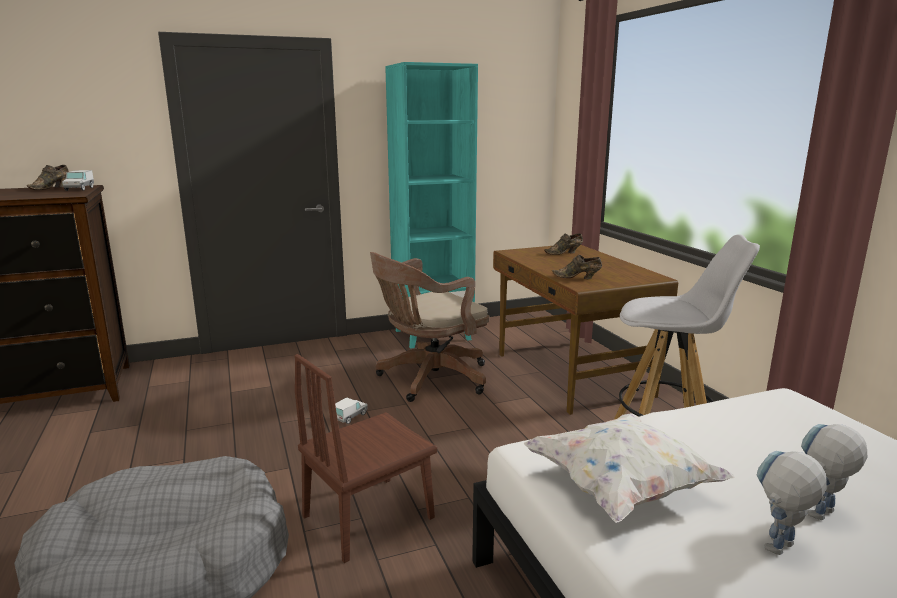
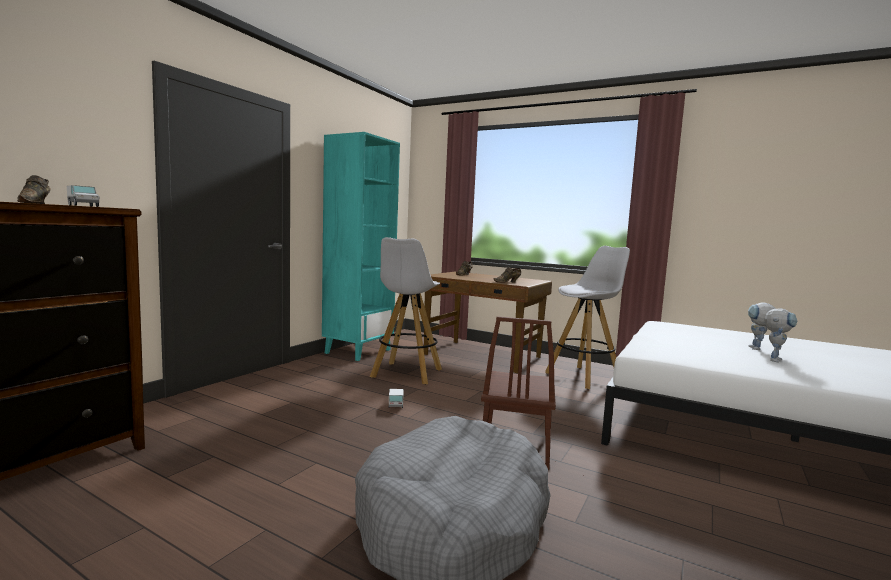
camera: 40 degrees left, 10 degrees down
(429, 379) = (406, 374): brown office chair -> white stool
(621, 489) = (697, 356): white pillow -> none
(777, 552) = (774, 359): toy robot -> toy robot turned 150 degrees counterclockwise

